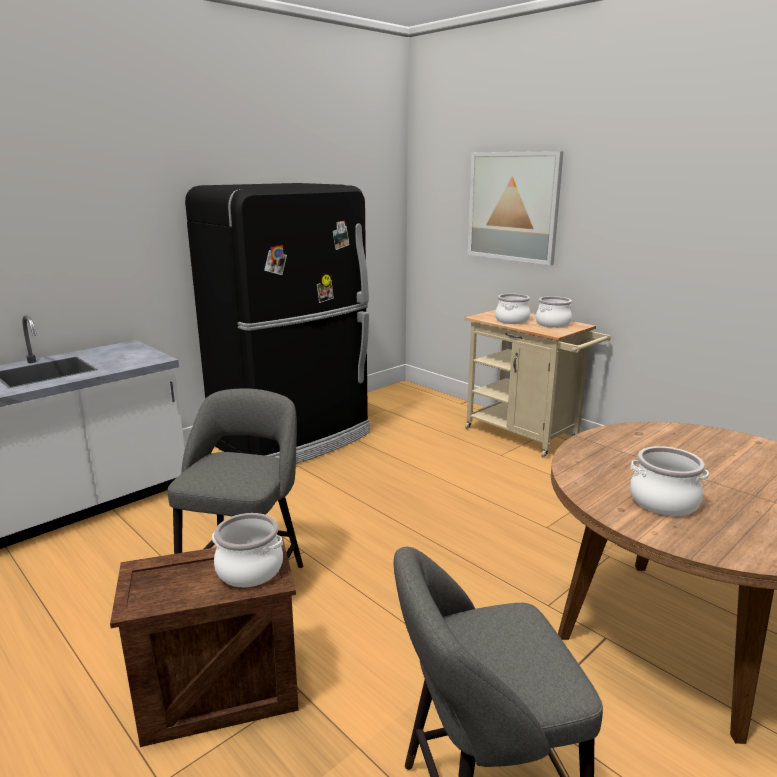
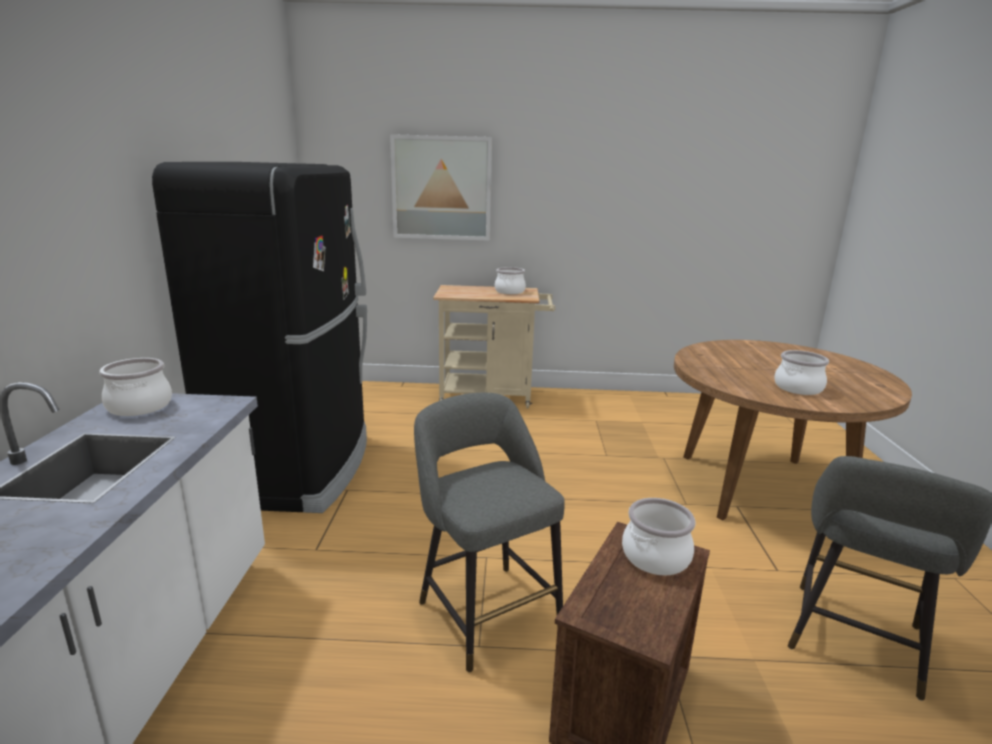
camera: 45 degrees left, 0 degrees up
(511, 320) = (476, 294): cooking pot -> cooking pot (139, 406)

